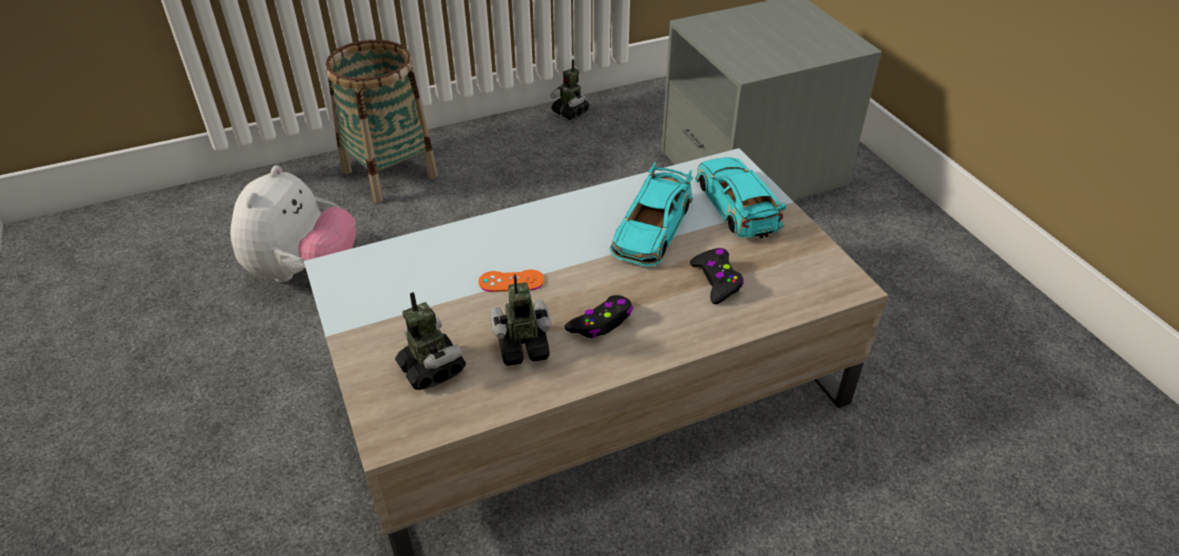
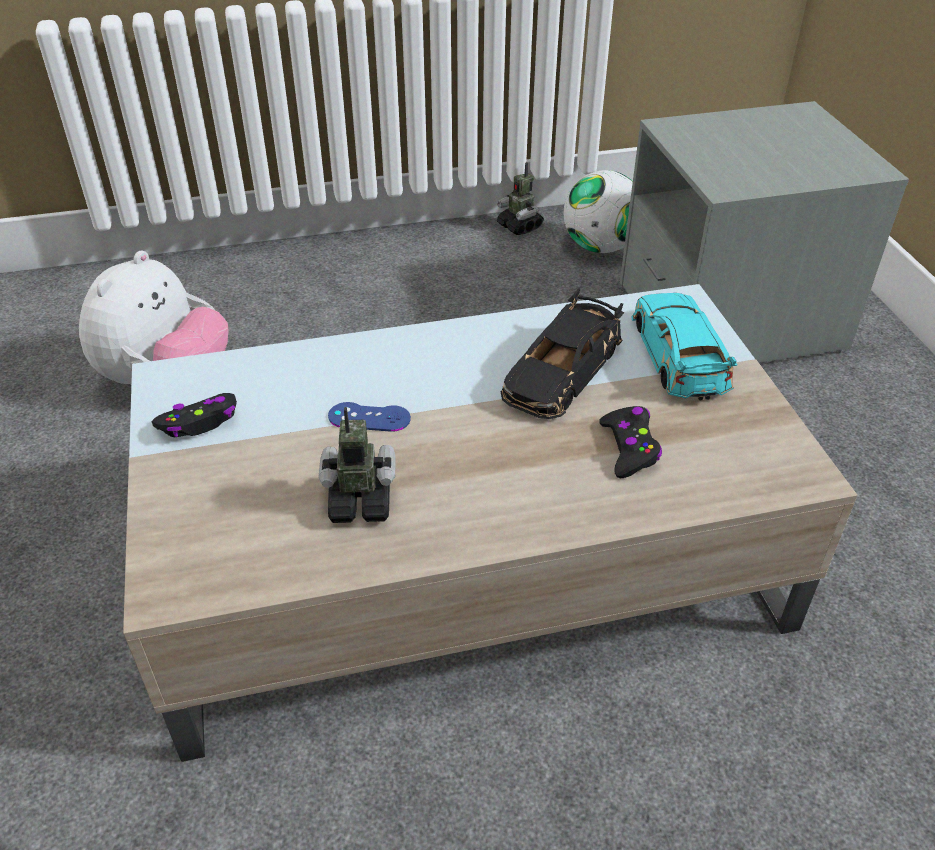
camera: 10 degrees right, 0 degrees up
(389, 173) = (292, 277): basket -> none
(432, 369) = (241, 515): toy robot -> none
(511, 281) = (369, 417): orange game controller -> blue game controller
(601, 323) = (467, 484): black game controller -> black game controller (200, 423)
(639, 123) = (600, 247): none -> football
(652, 228) = (562, 372): turquoise toy car -> black toy car

